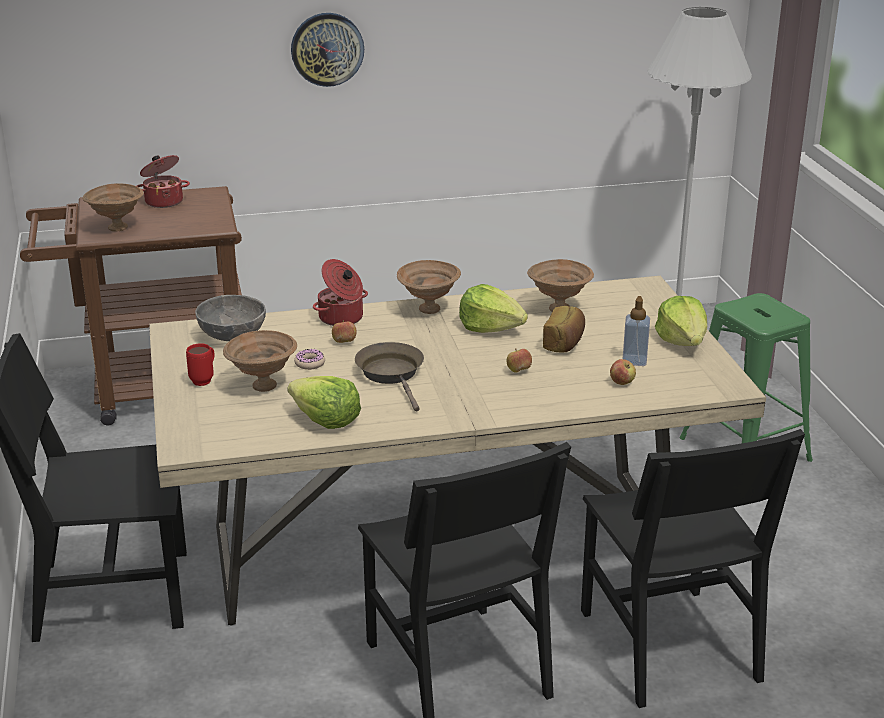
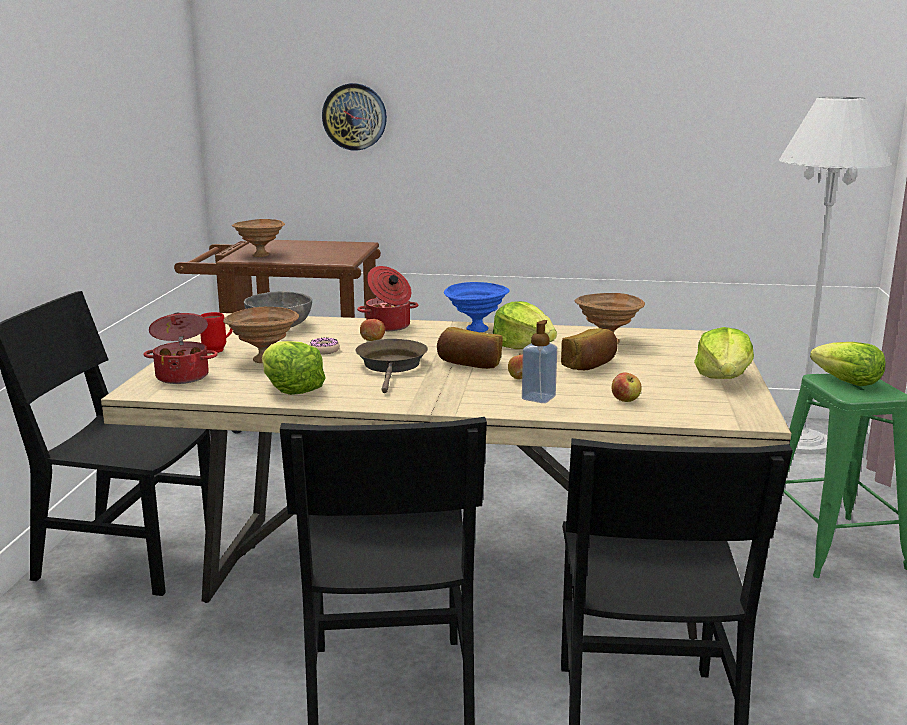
camera: 20 degrees right, 10 degrees down
(164, 201) = (316, 245): cooking pot -> cooking pot (183, 376)
(327, 49) = (475, 125): wall clock -> wall clock (354, 117)
(429, 310) = (476, 330): brown bowl -> blue bowl
(460, 359) = (470, 364): none -> bread
(634, 360) = (655, 386): soap dispenser -> soap dispenser (538, 398)
(754, 308) = (847, 382): none -> lettuce

